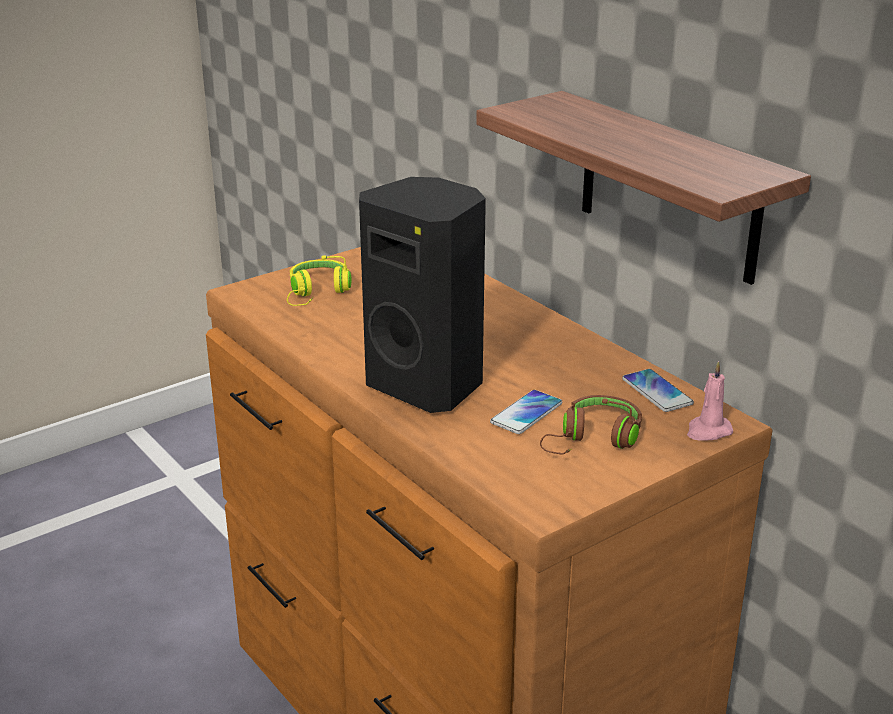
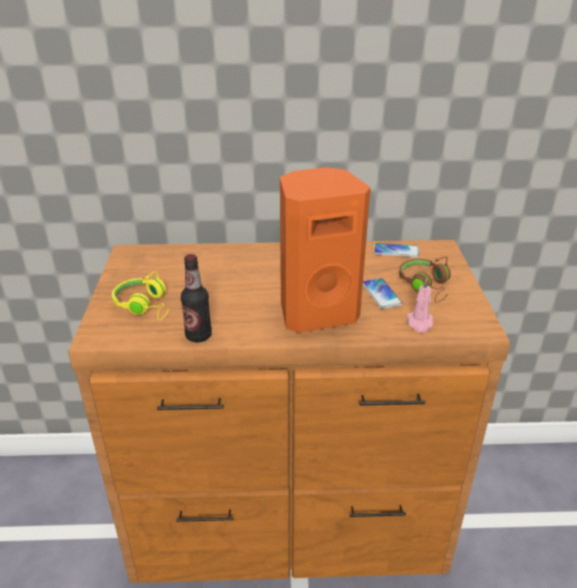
camera: 55 degrees left, 5 degrees up
(299, 338) = (198, 336): none -> bottle
(428, 385) = (317, 312): black speaker -> orange speaker
(669, 187) = (361, 134): shelf -> none
(708, 431) = (445, 255): pink candle -> pink candle (420, 323)

